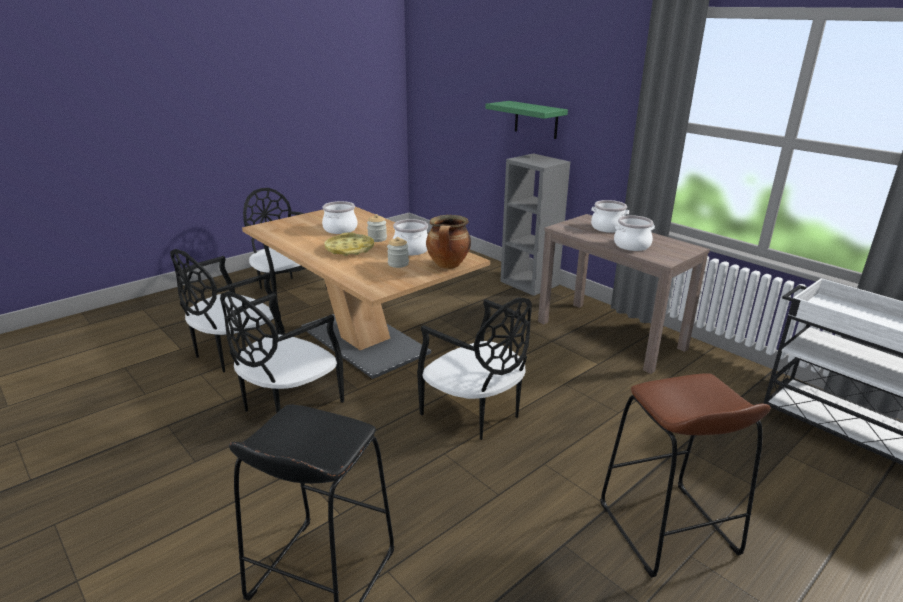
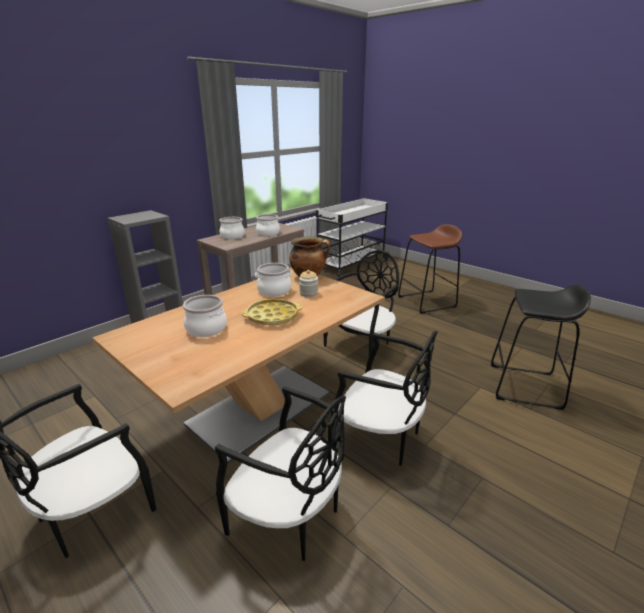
camera: 95 degrees left, 0 degrees up
(377, 239) = (243, 306): jar -> none
(536, 120) = (98, 185): green shelf -> none

